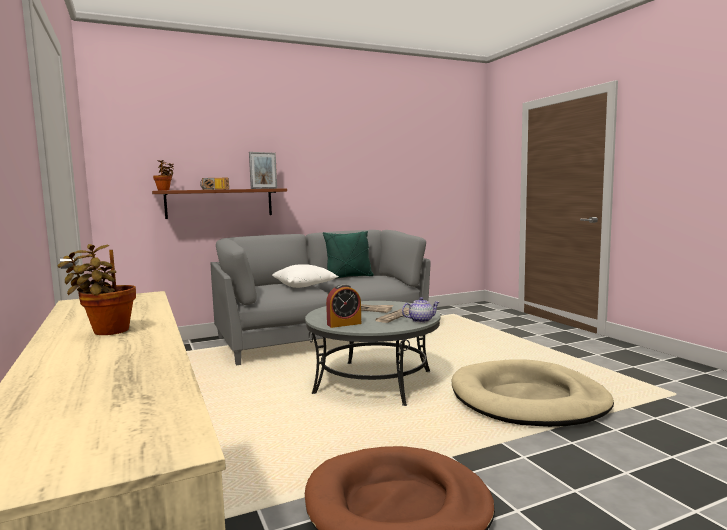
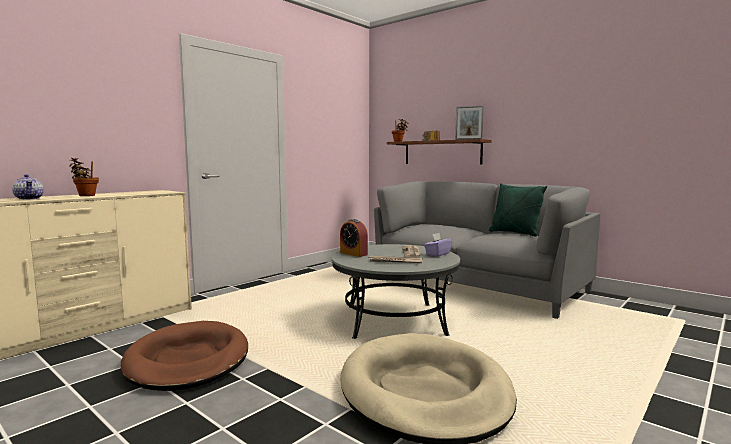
camera: 65 degrees right, 0 degrees up
(305, 285) = (456, 230): white pillow -> none
(383, 304) = (437, 254): none -> purple tissue box
(421, 320) = (391, 268): teapot -> teapot (29, 198)

